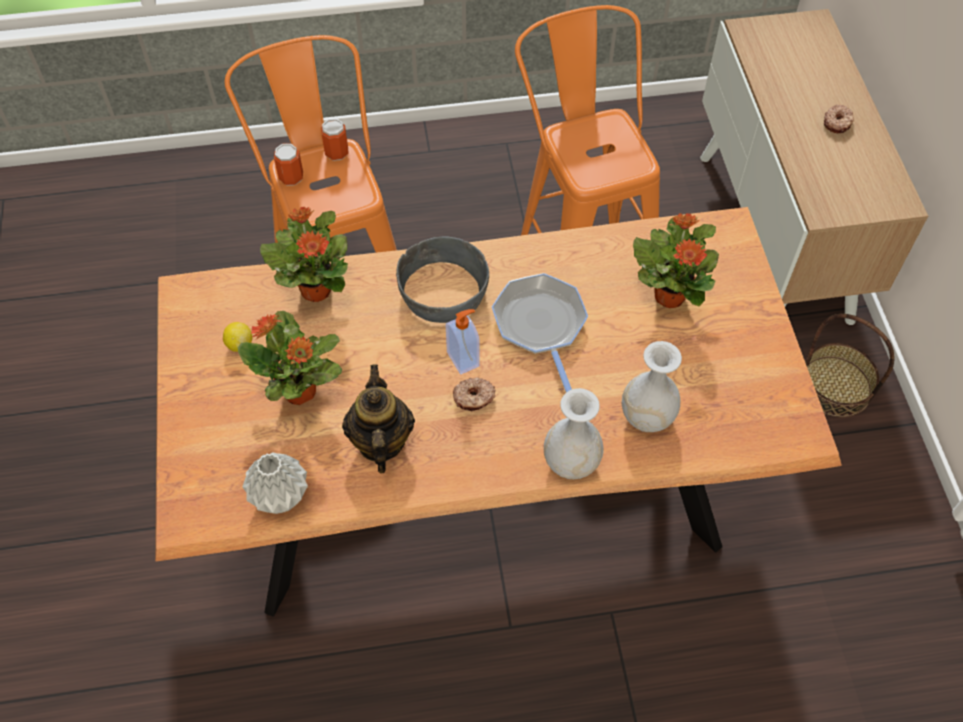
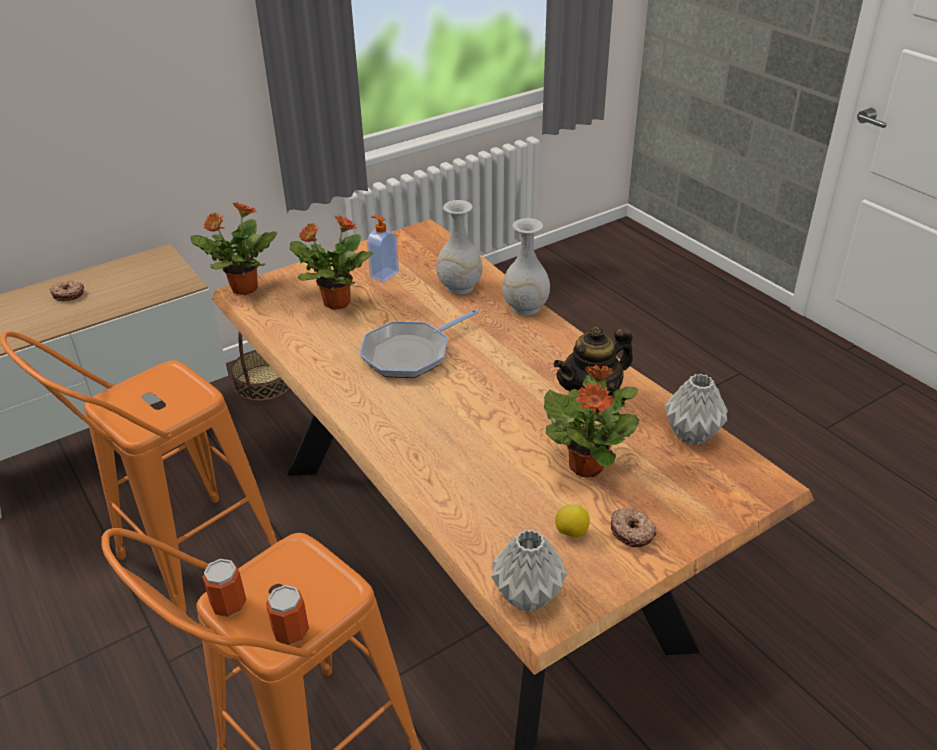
camera: 115 degrees left, 20 degrees down
(204, 290) = (527, 598): none -> grey vase
(316, 289) = (463, 505): potted plant -> potted plant (243, 289)
(444, 292) = (409, 417): grey bowl -> none
(464, 359) = (474, 383): soap dispenser -> soap dispenser (383, 274)
(474, 398) = (508, 366): donut -> donut (632, 532)

